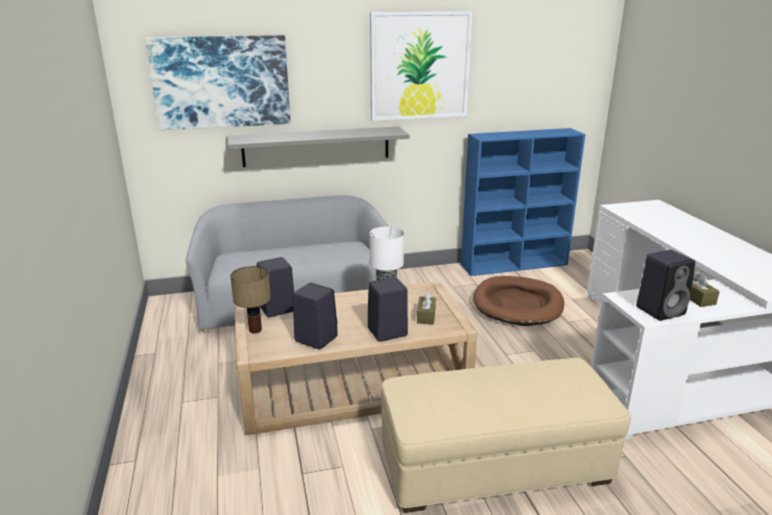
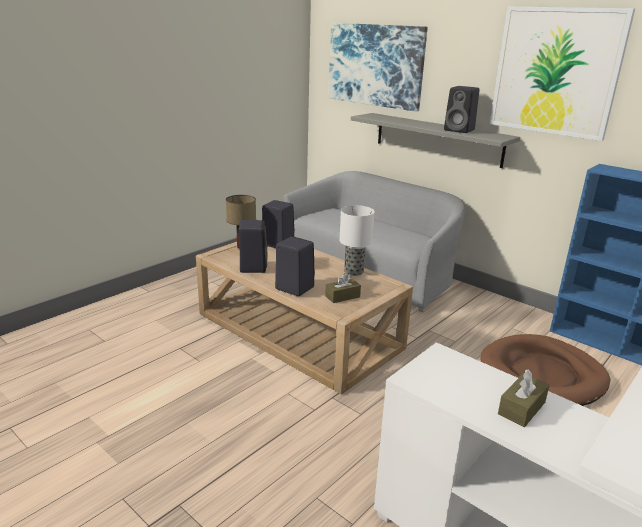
camera: 55 degrees right, 0 degrees up
(494, 465) = (260, 434): beige ottoman -> none
(661, 310) = (444, 385): black speaker -> black speaker (460, 130)

